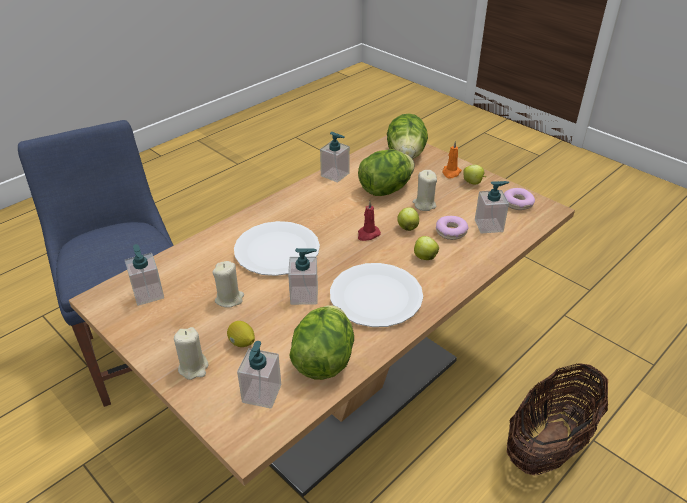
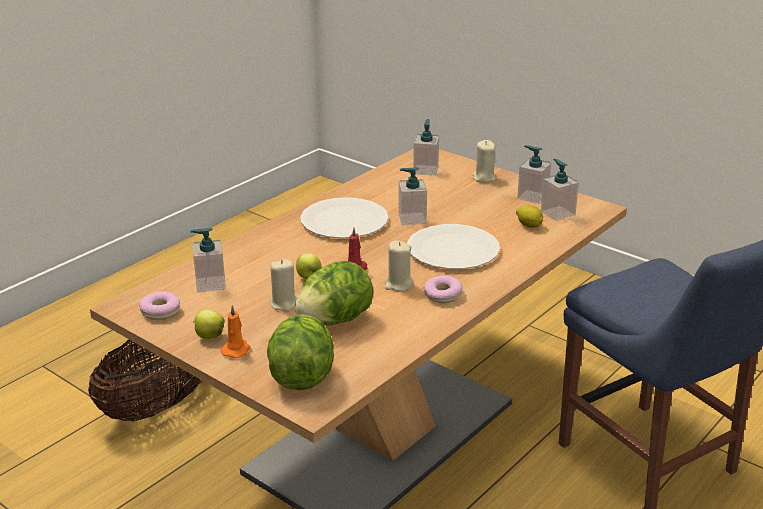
camera: 175 degrees right, 10 degrees down
(229, 299) = (480, 213): beige candle -> beige candle (398, 285)
(242, 343) = (453, 190): lemon -> lemon (529, 226)
(323, 360) = (384, 185): lettuce -> none
(335, 175) = (409, 338): soap dispenser -> soap dispenser (532, 197)
(424, 257) = (293, 251): apple -> none
(451, 232) = (258, 276): donut -> donut (442, 295)

